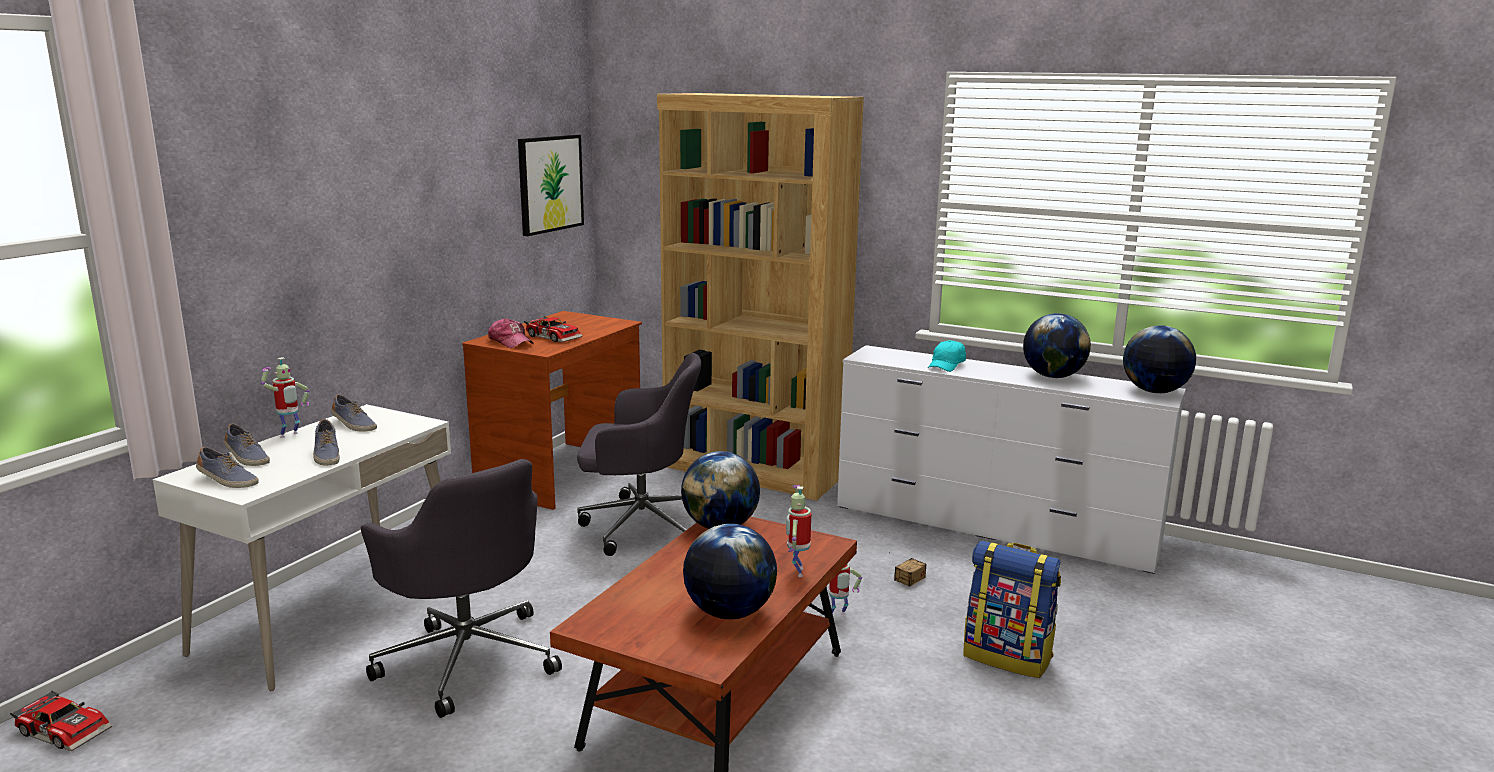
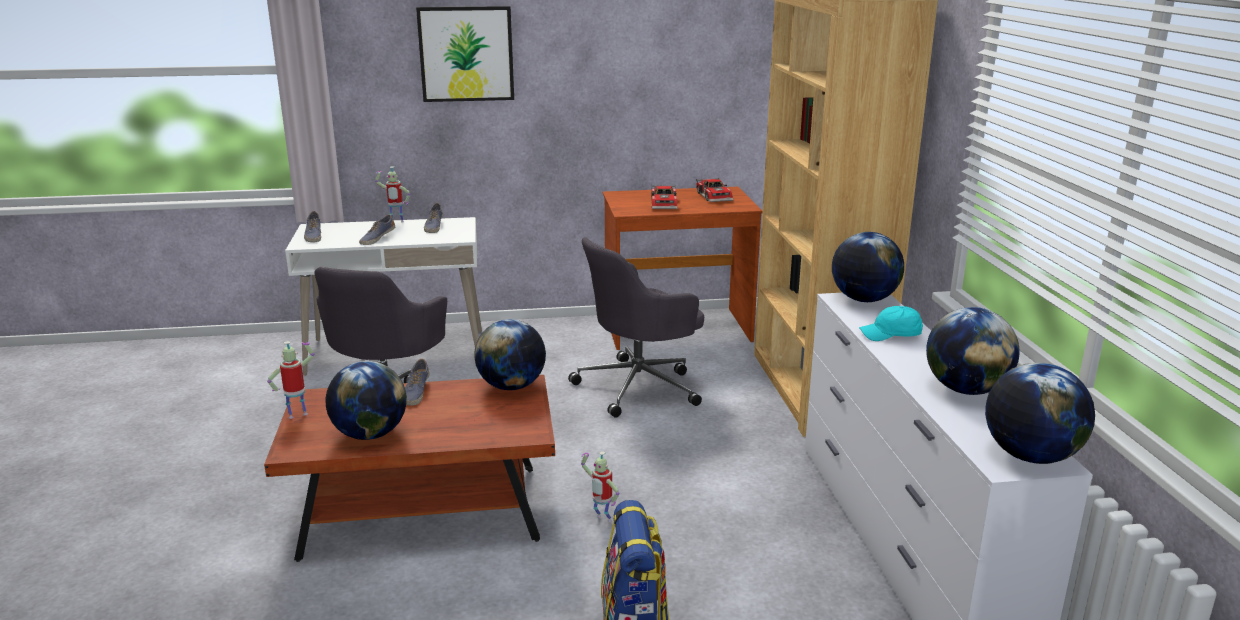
camera: 55 degrees right, 5 degrees up
(66, 729) = (232, 349): toy car -> toy car (715, 196)
(246, 458) = (351, 227): shoe -> shoe (416, 392)
(510, 342) = (628, 199): cap -> none
(550, 183) = (737, 65): picture -> picture (466, 54)
(640, 525) = (639, 386): grey office chair -> grey office chair turned 90 degrees clockwise
(797, 571) = (465, 437): toy robot -> toy robot (298, 414)
(875, 353) = (864, 299): none -> globe
(898, 586) = (695, 531): storage box -> none

